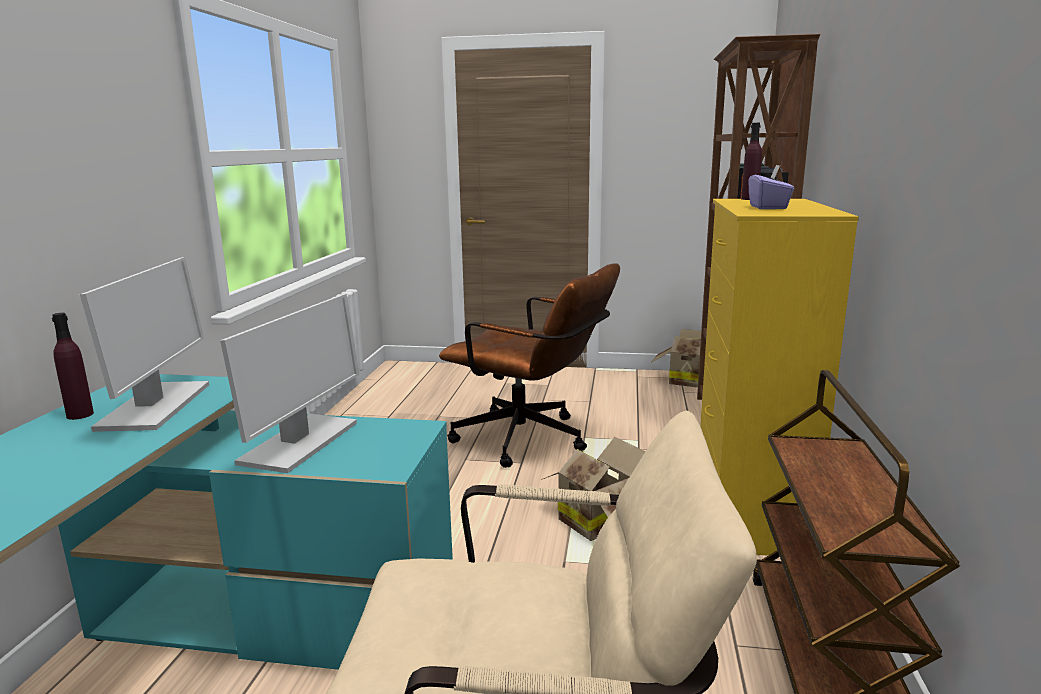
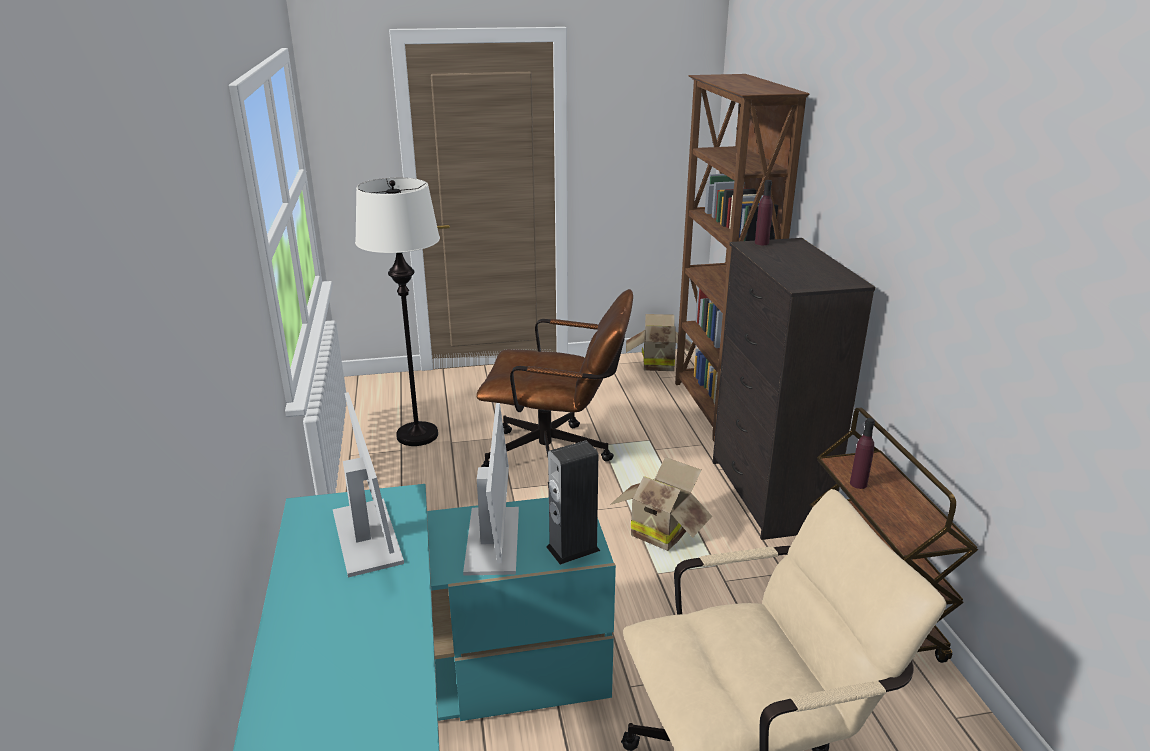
camera: 20 degrees left, 10 degrees up
(80, 415) = (309, 561): purple bottle -> purple bottle (858, 484)
(374, 462) = (573, 548): none -> speaker
(413, 407) = (417, 435): none -> white floor lamp
(747, 509) = (767, 495): yellow dresser -> black dresser
(768, 207) = (796, 268): purple tissue box -> none

